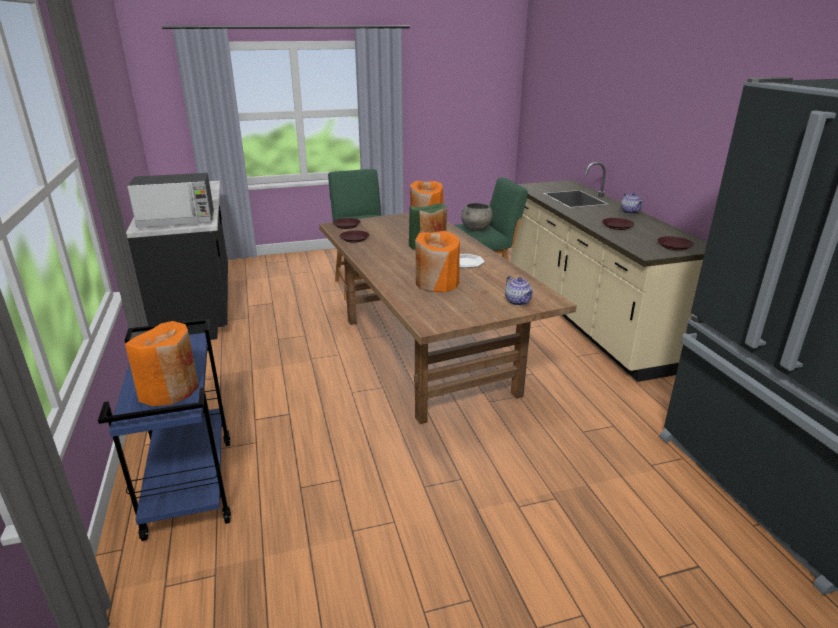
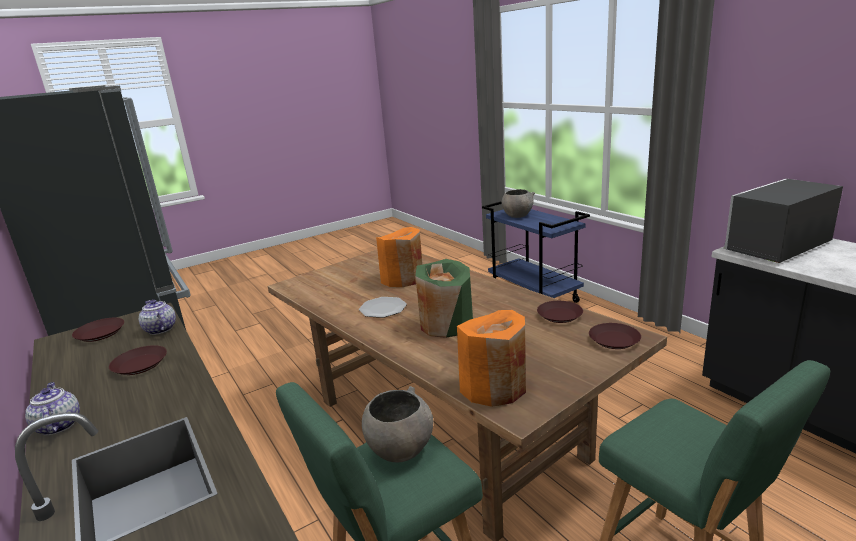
camera: 165 degrees right, 5 degrees down
(169, 389) = (517, 215): orange vase -> grey bowl
(518, 302) = (321, 277): teapot -> teapot (160, 329)

